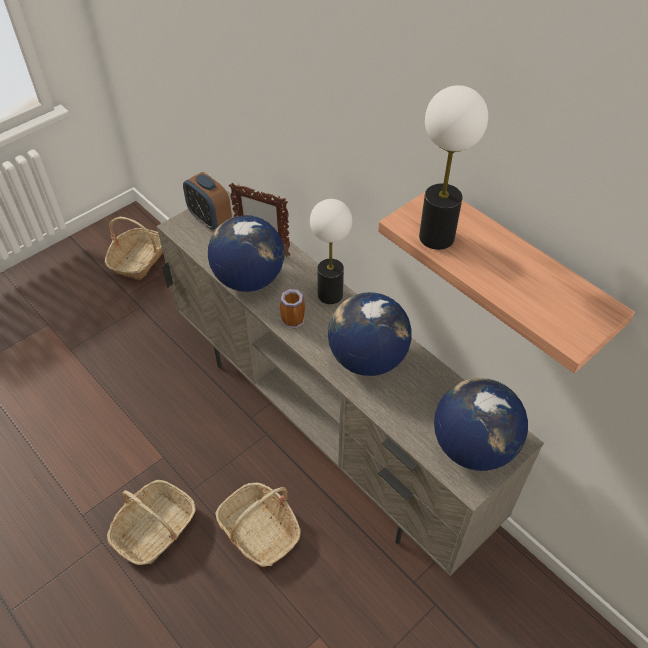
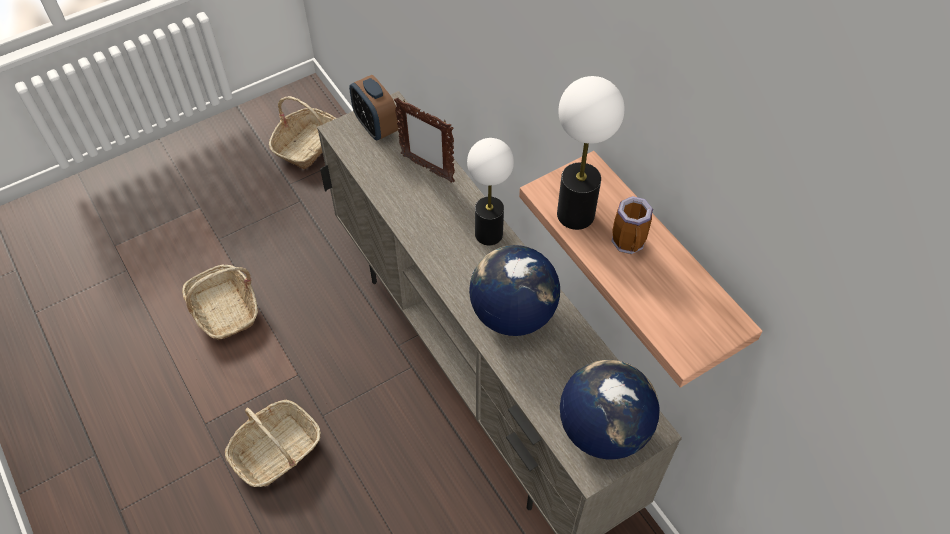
camera: 10 degrees right, 5 degrees up
(248, 279) = (404, 203): globe -> none
(259, 530) = (385, 471): basket -> basket (225, 310)
(294, 322) = (443, 260): mug -> mug (630, 244)

